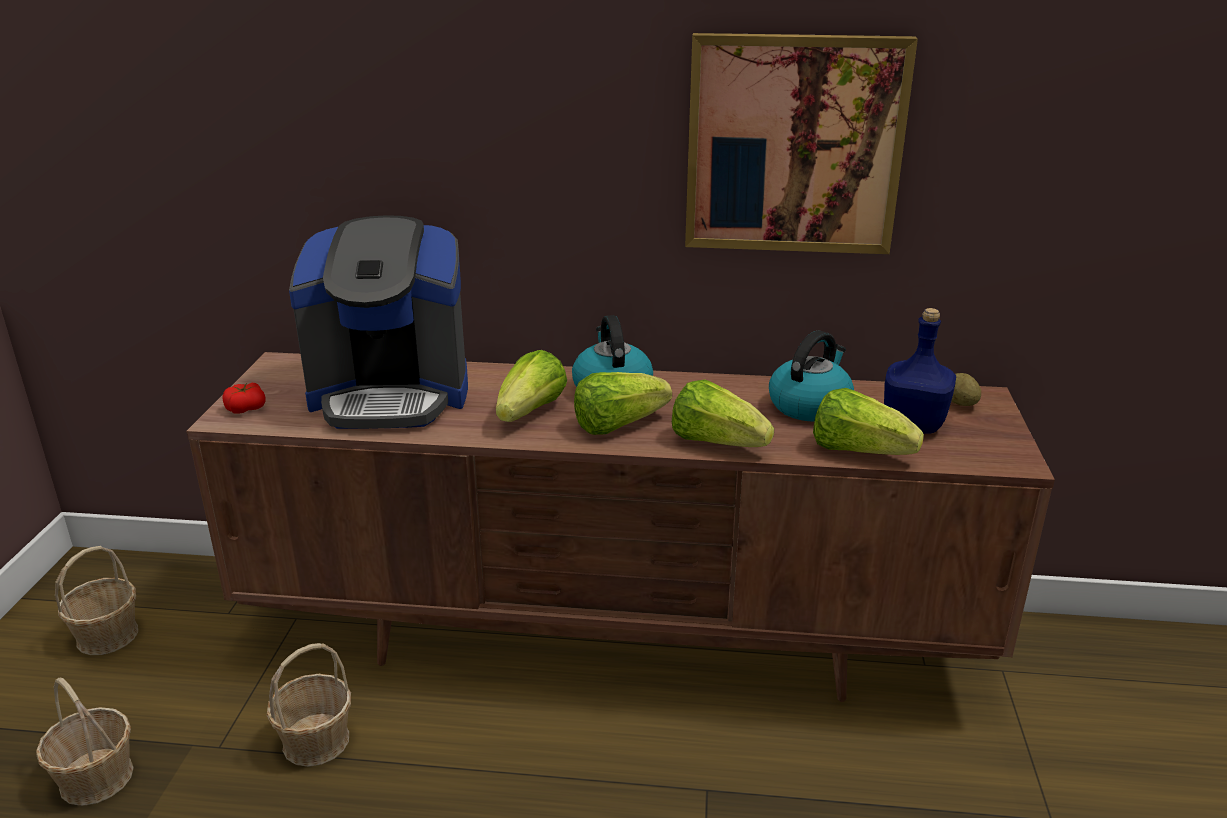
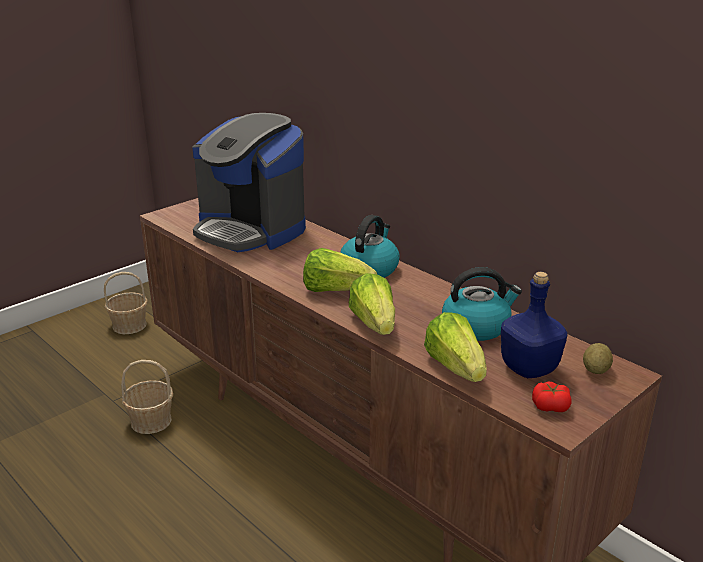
camera: 40 degrees right, 0 degrees up
(96, 778) = (57, 388): basket -> none
(245, 408) = (178, 213): tomato -> tomato (550, 406)
(531, 412) = (302, 265): lettuce -> none
(793, 145) = (512, 115): picture -> none

